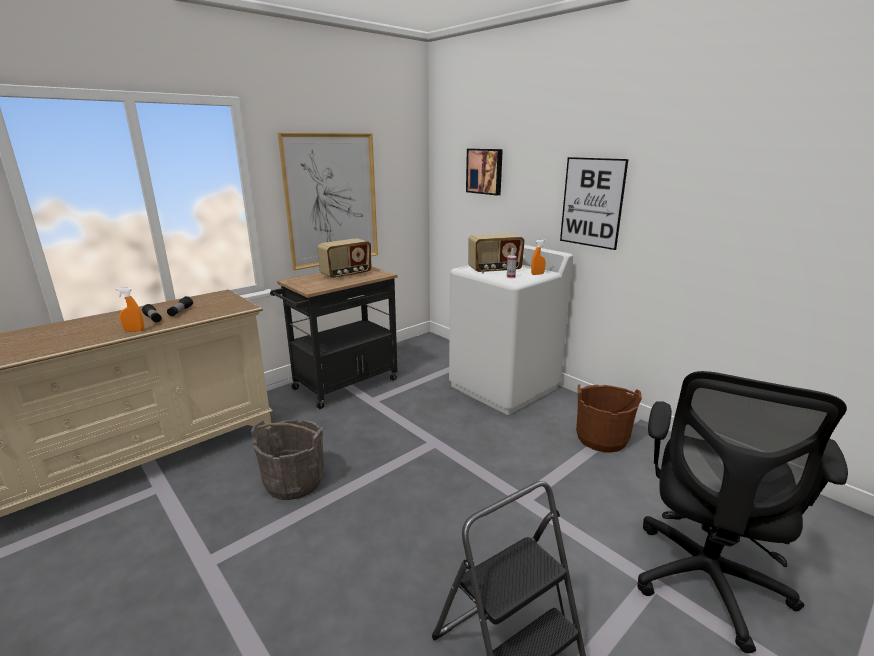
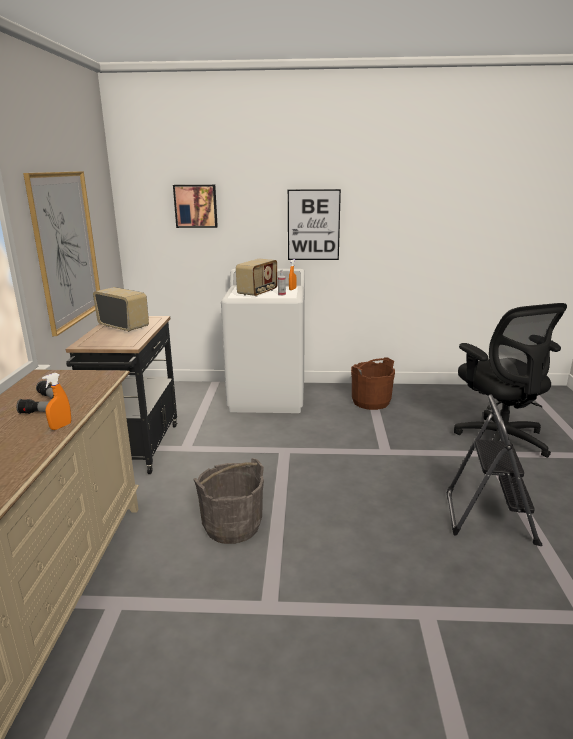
camera: 45 degrees left, 0 degrees up
(346, 274) = (124, 327): radio -> radio turned 60 degrees counterclockwise

